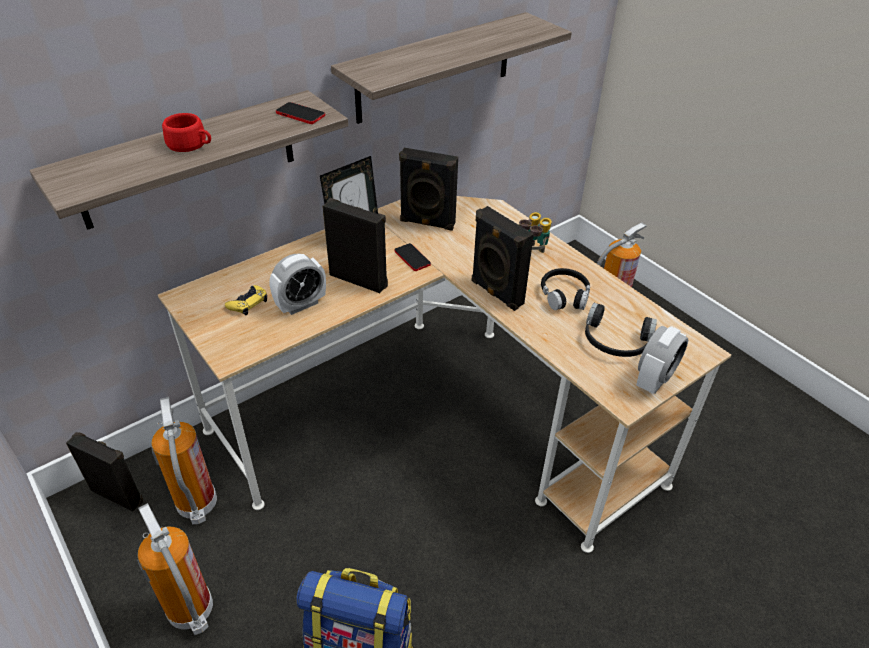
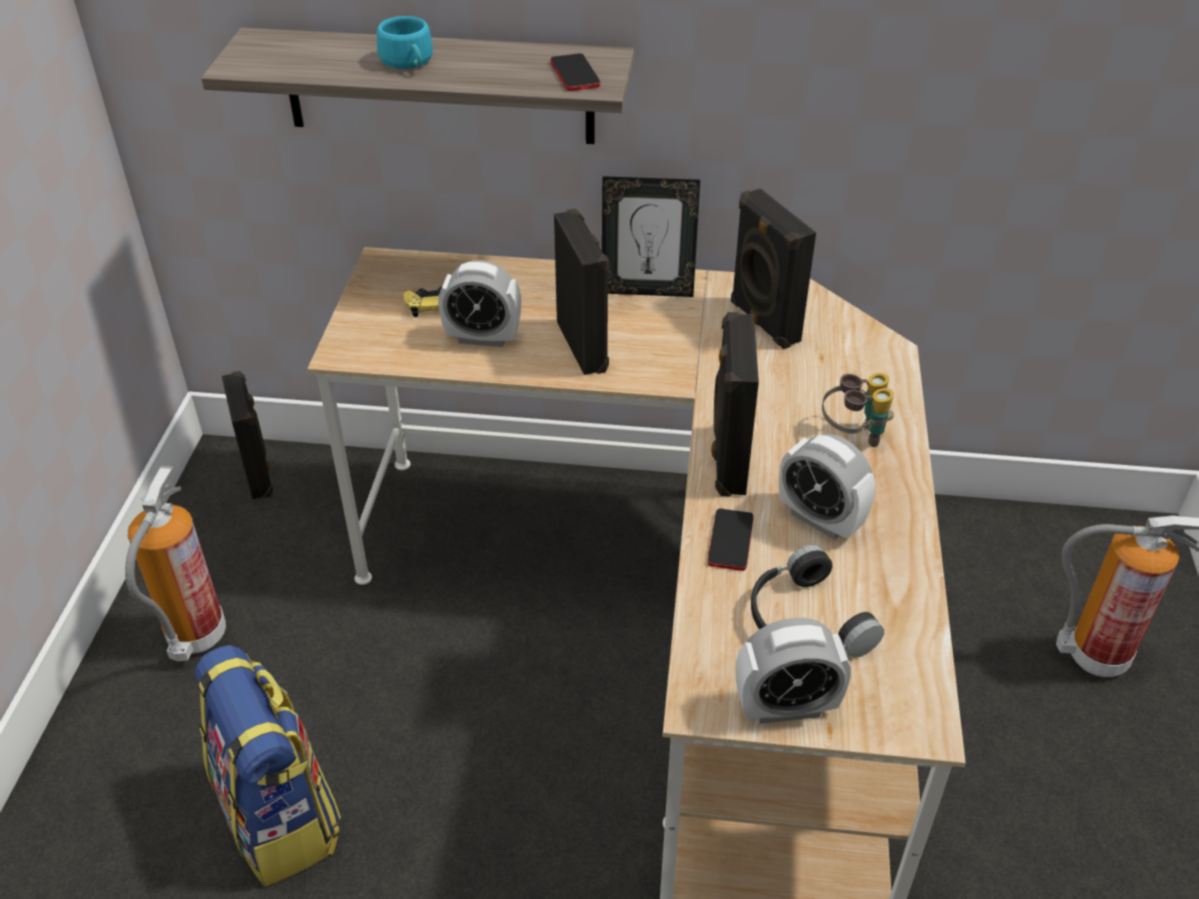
camera: 45 degrees right, 0 degrees up
(191, 145) = (408, 62): red cup -> turquoise cup
(198, 506) = (309, 537): fire extinguisher -> none
(412, 258) = (682, 355): phone -> phone (730, 540)
(435, 68) = (880, 84): shelf -> none
(564, 295) = (820, 519): black headphones -> alarm clock

